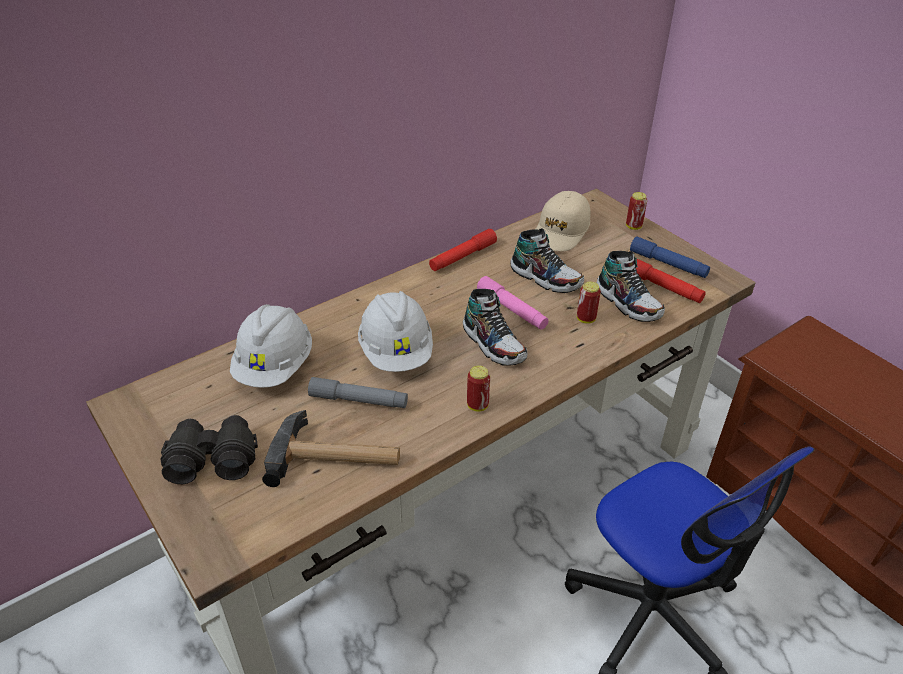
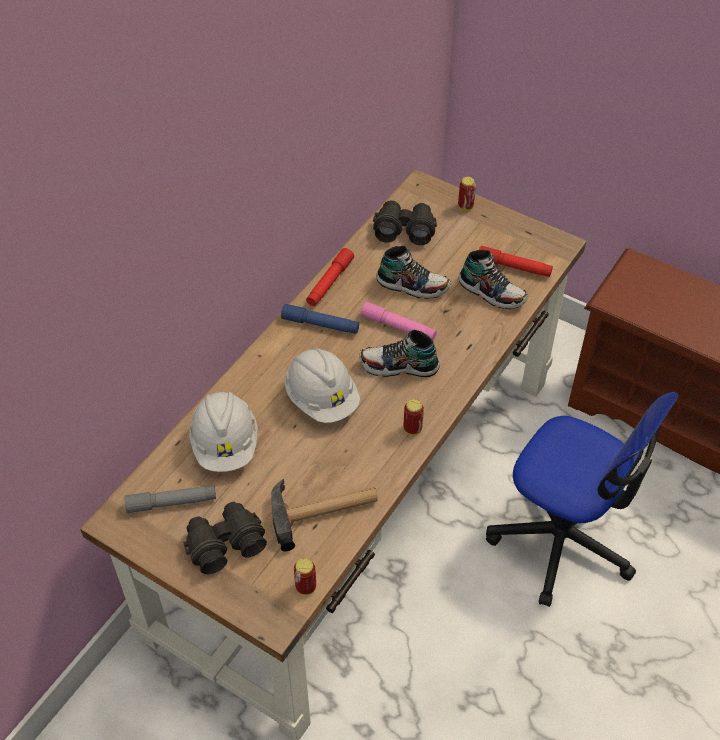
camera: 20 degrees left, 10 degrees up
(358, 400) = (314, 454): grey flashlight -> grey flashlight (171, 503)
(494, 344) = (399, 366): shoe -> shoe turned 150 degrees clockwise
(560, 231) = (404, 229): beige cap -> black binoculars
(586, 319) = (463, 319): can -> can (306, 587)
(668, 264) = (509, 241): blue flashlight -> blue flashlight (320, 324)

